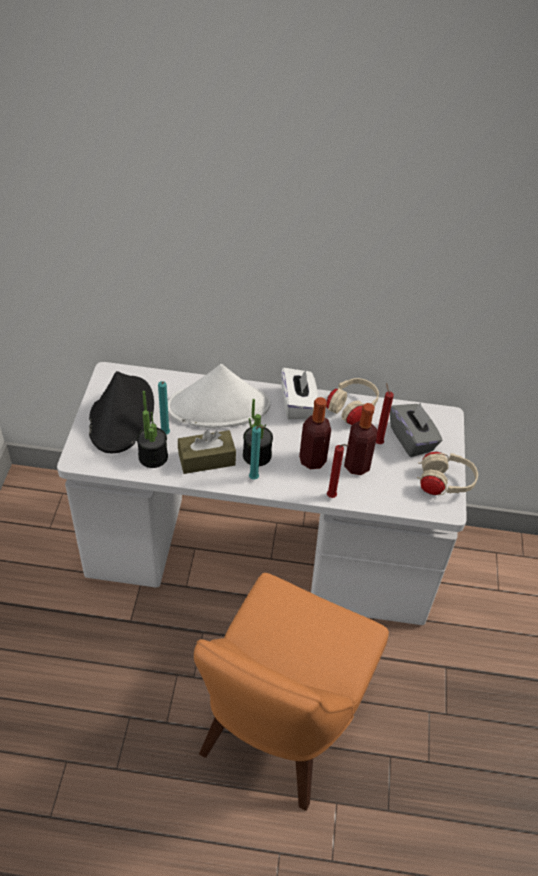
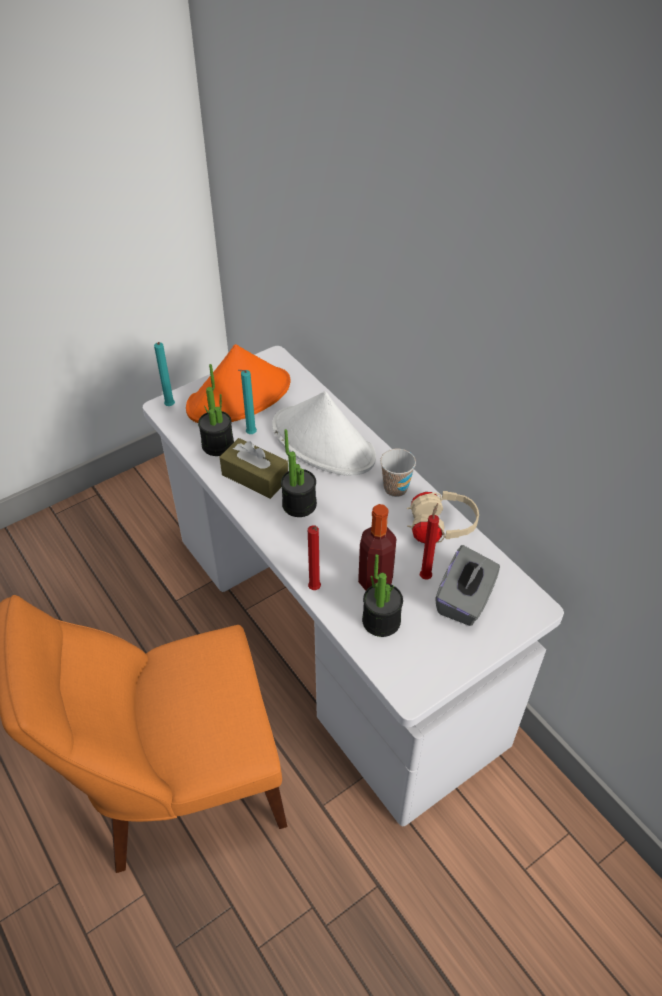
camera: 50 degrees right, 0 degrees up
(121, 415) = (239, 396): black hat -> orange hat
(255, 479) = (270, 522): turquoise candle -> turquoise candle (170, 407)
(298, 404) = (395, 488): white tissue box -> cup
(312, 460) = (341, 544): bottle -> none
(388, 484) = (381, 620): none -> potted plant
(443, 484) = (439, 666): beige headphones -> none

